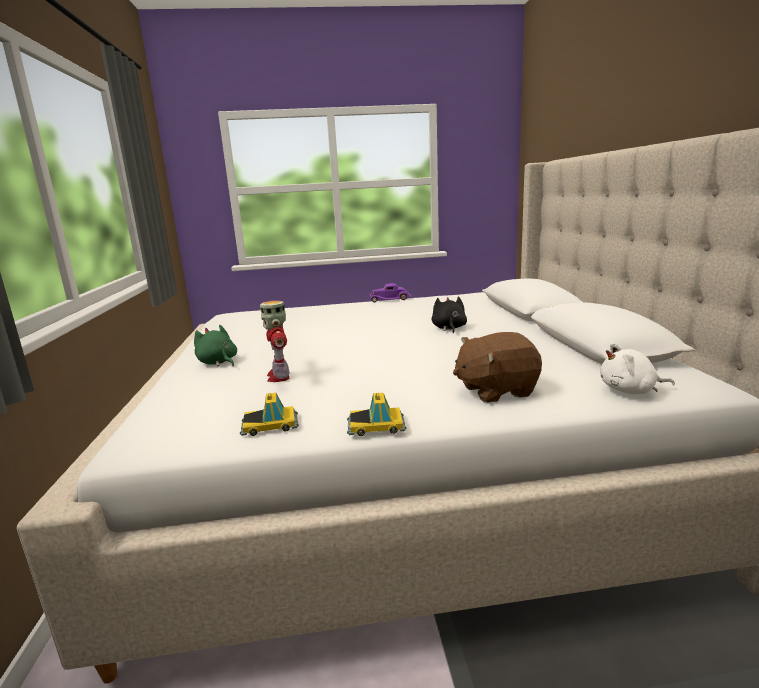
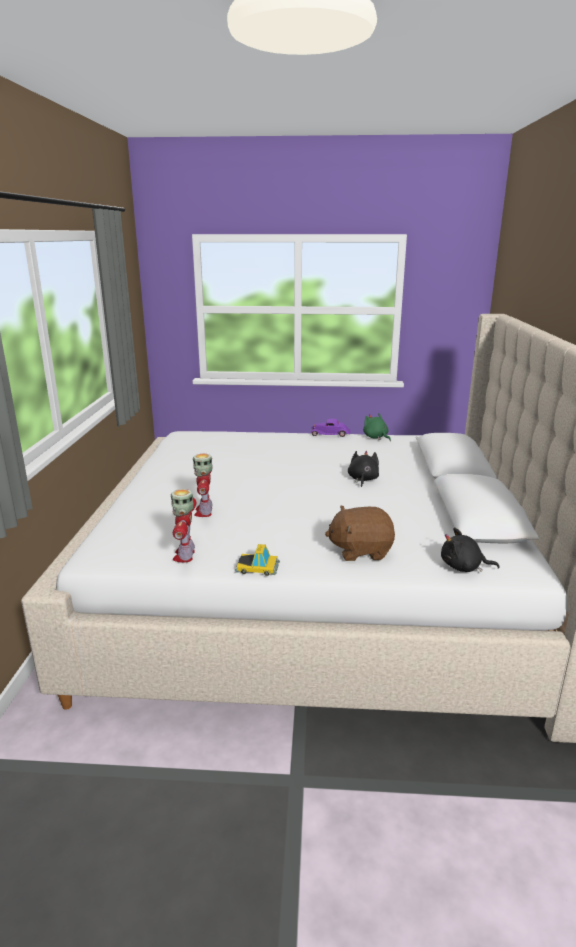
camera: 10 degrees right, 5 degrees up
(218, 362) = (162, 490): green plush toy -> green plush toy (376, 437)
(270, 425) = (185, 555): toy car -> toy robot
(630, 391) = (463, 567): white plush toy -> black plush toy

